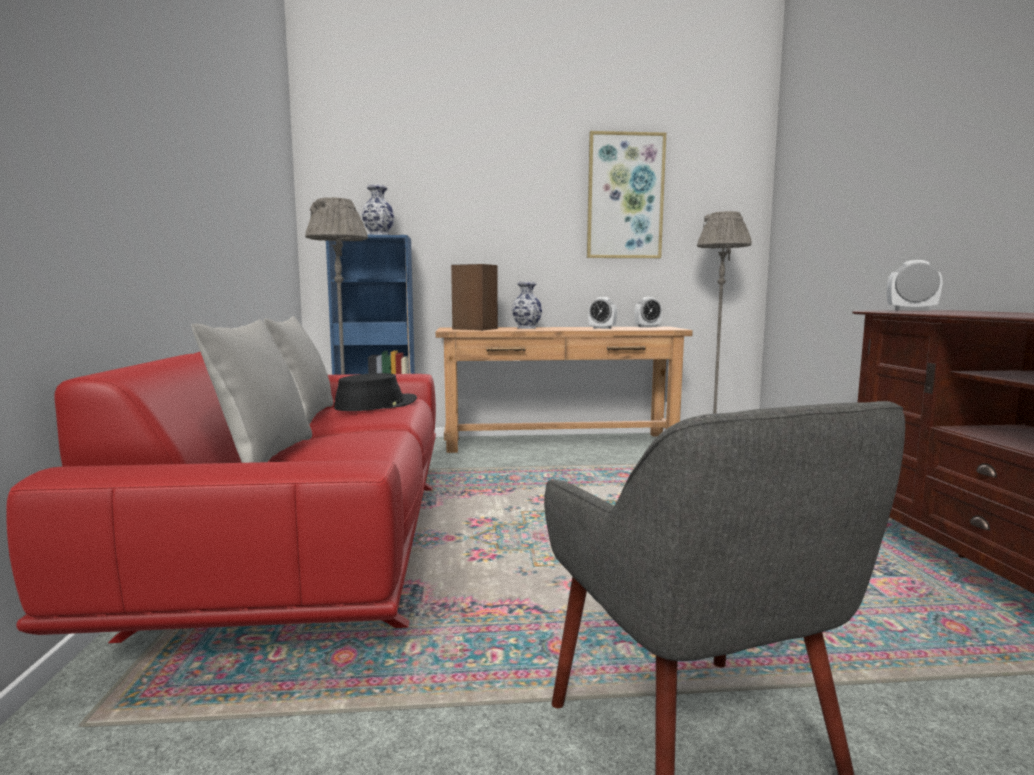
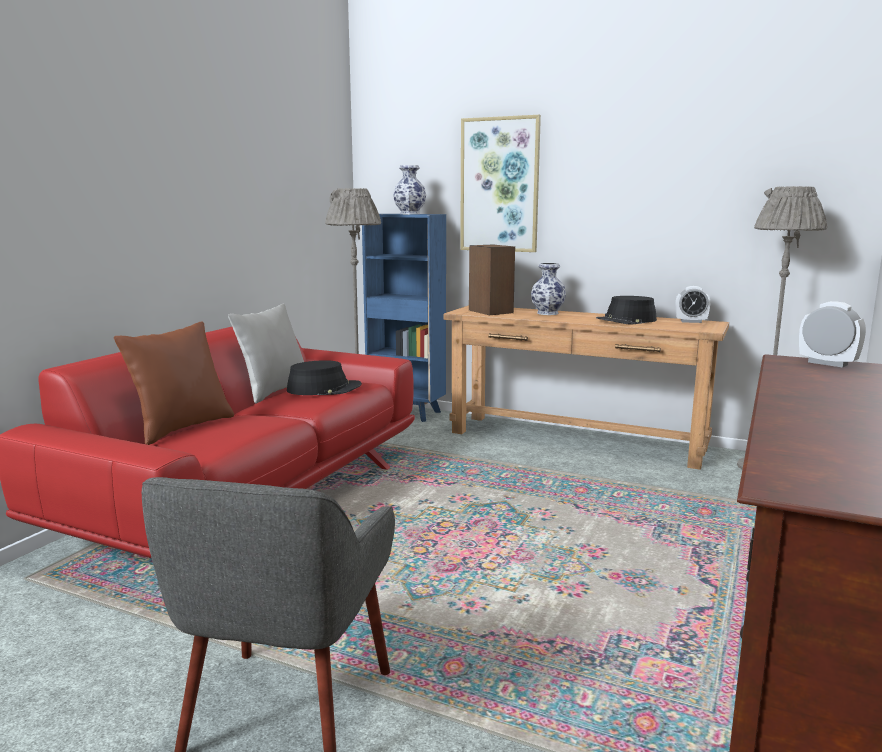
camera: 30 degrees right, 5 degrees up
(263, 456) = (182, 428): grey pillow -> brown pillow
(602, 328) = (626, 320): alarm clock -> black hat
(625, 196) = (680, 163): picture -> picture (499, 185)

